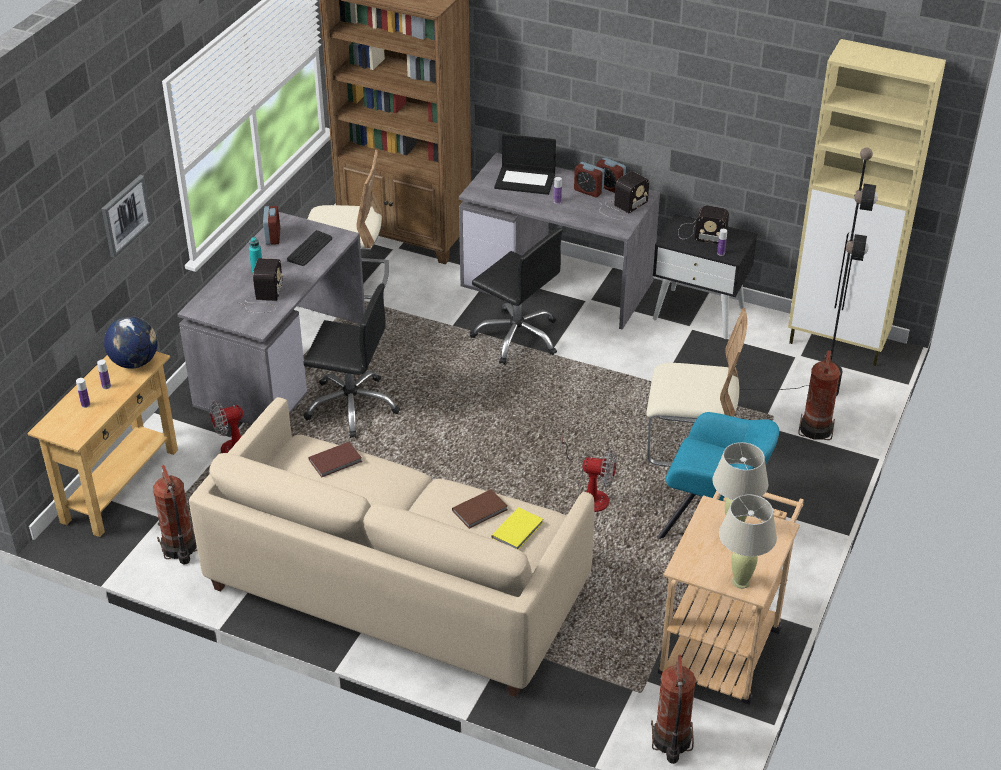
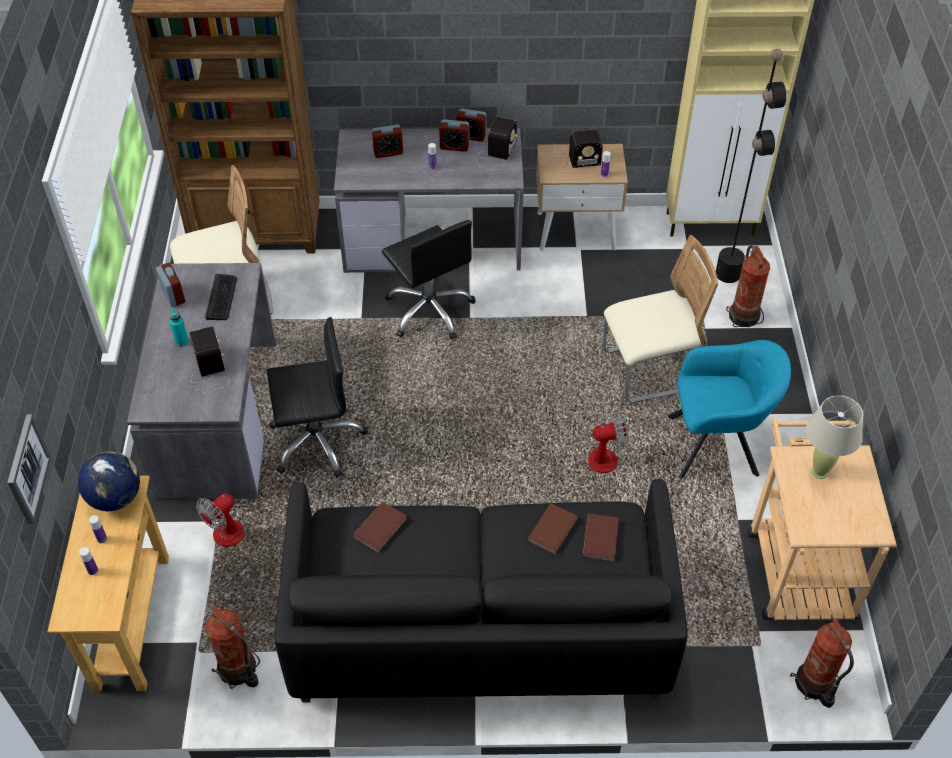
camera: 25 degrees left, 10 degrees up
(125, 215) = (54, 347): picture -> picture (27, 469)
(396, 587) = (478, 625): beige sofa -> black sofa
(517, 337) = (430, 310): black office chair -> black office chair turned 45 degrees clockwise
(518, 530) = (601, 538): yellow book -> brown book
(526, 180) = (388, 152): laptop -> alarm clock
(699, 313) = (576, 230): black nightstand -> beige nightstand
(741, 581) = (862, 527): beige table lamp -> none

